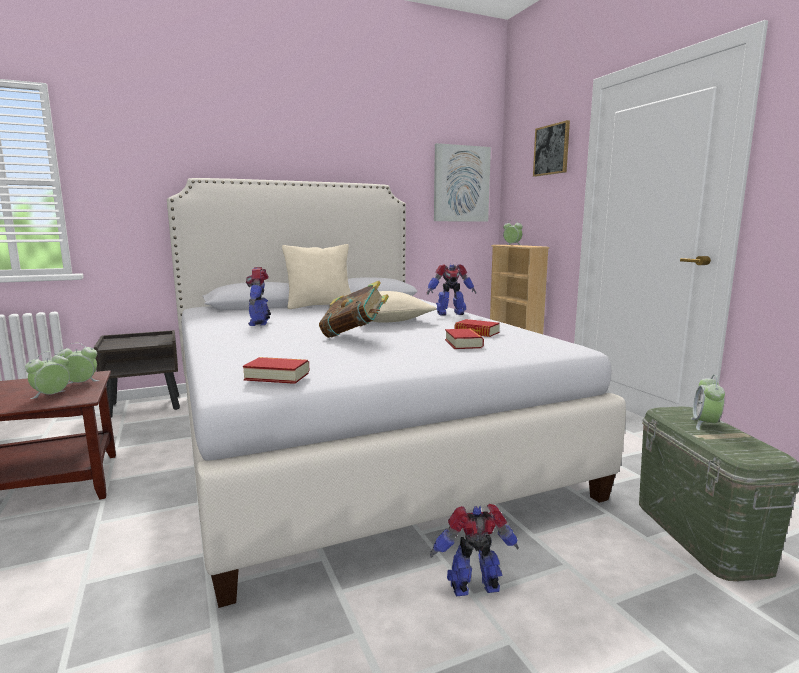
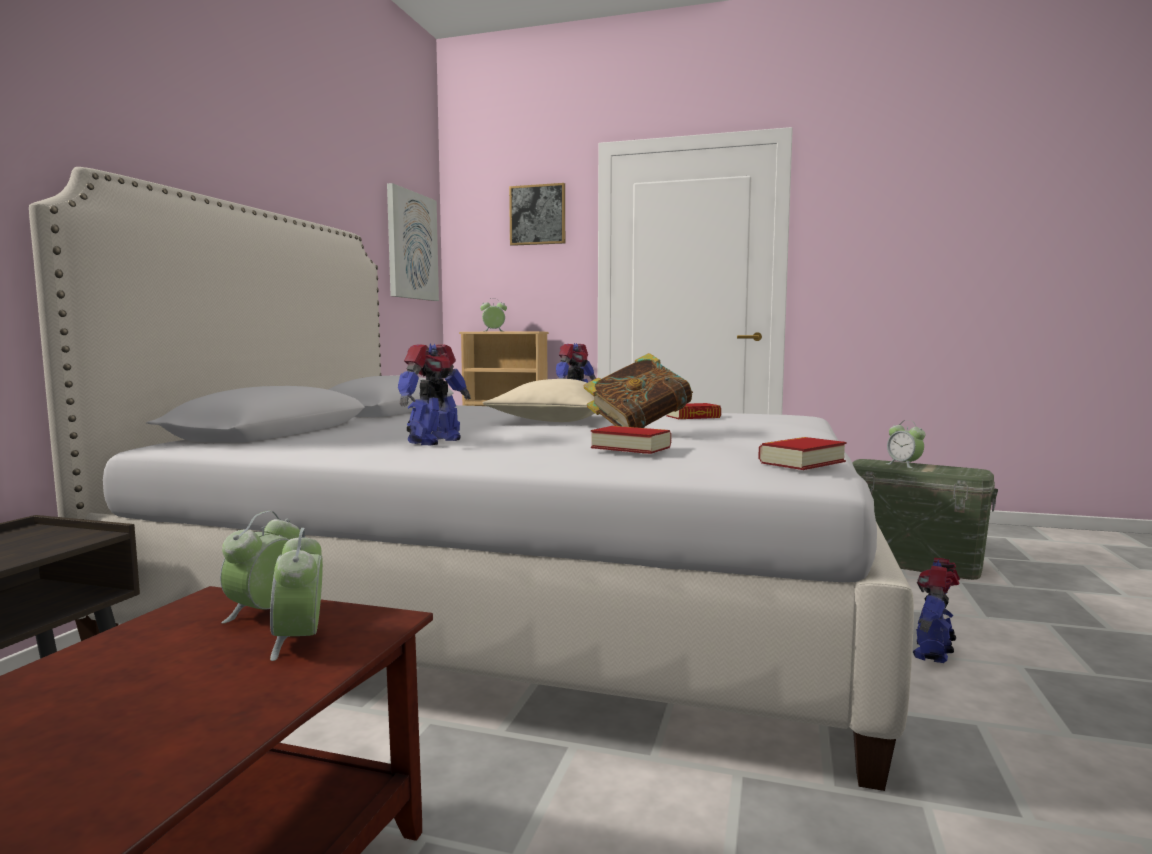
camera: 50 degrees left, 5 degrees down
(260, 323) = (433, 441): toy robot -> toy robot turned 90 degrees counterclockwise
(320, 306) = (378, 421): beige pillow -> none
(463, 343) = (740, 423): book -> book (631, 447)

